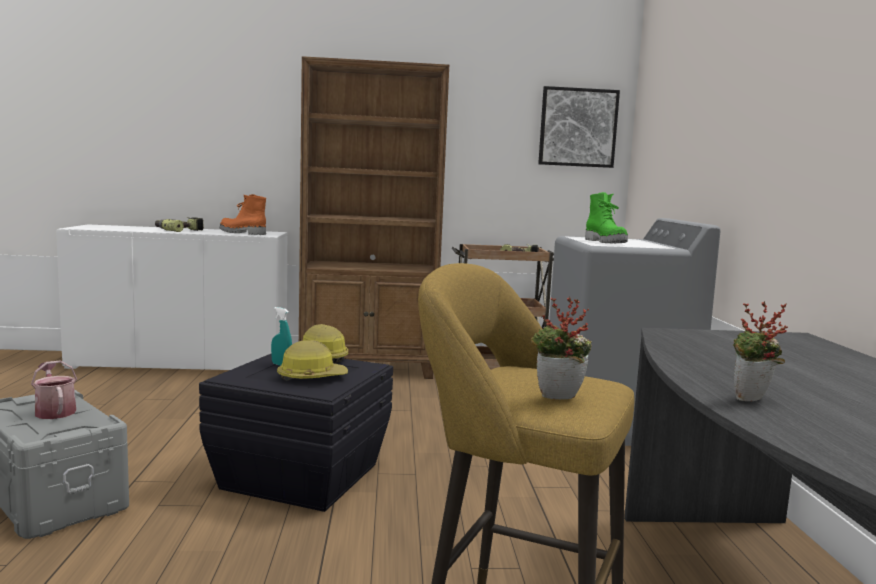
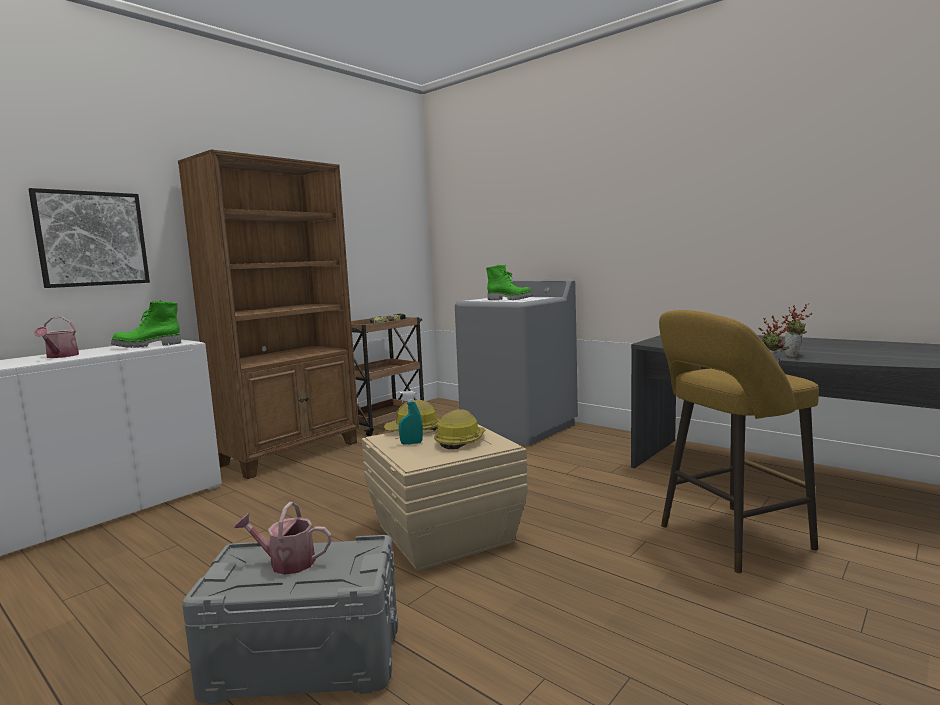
camera: 45 degrees left, 0 degrees up
(179, 230) = (60, 356): power drill -> watering can
(241, 233) = (147, 346): orange boot -> green boot
(300, 475) = (443, 533): black storage box -> beige storage box
(578, 127) = (398, 217): picture -> picture (92, 239)

